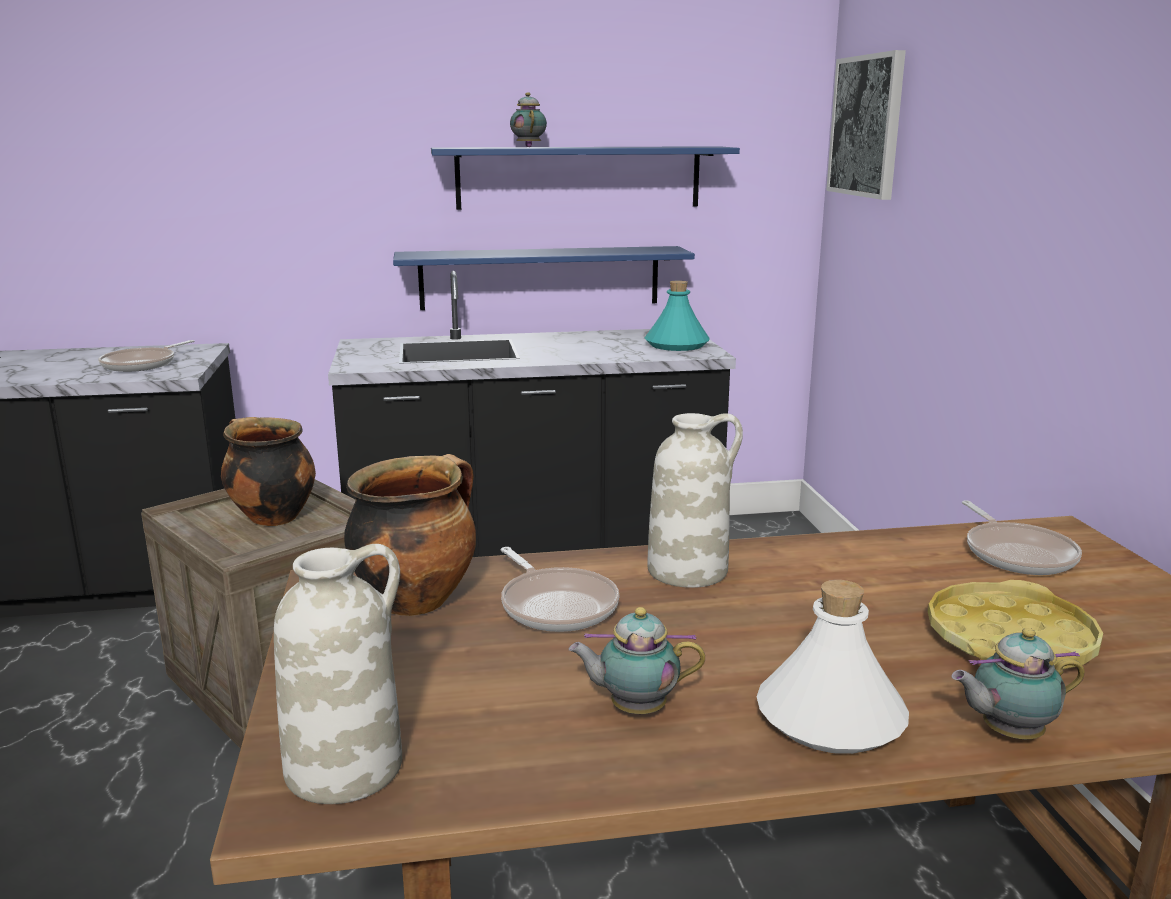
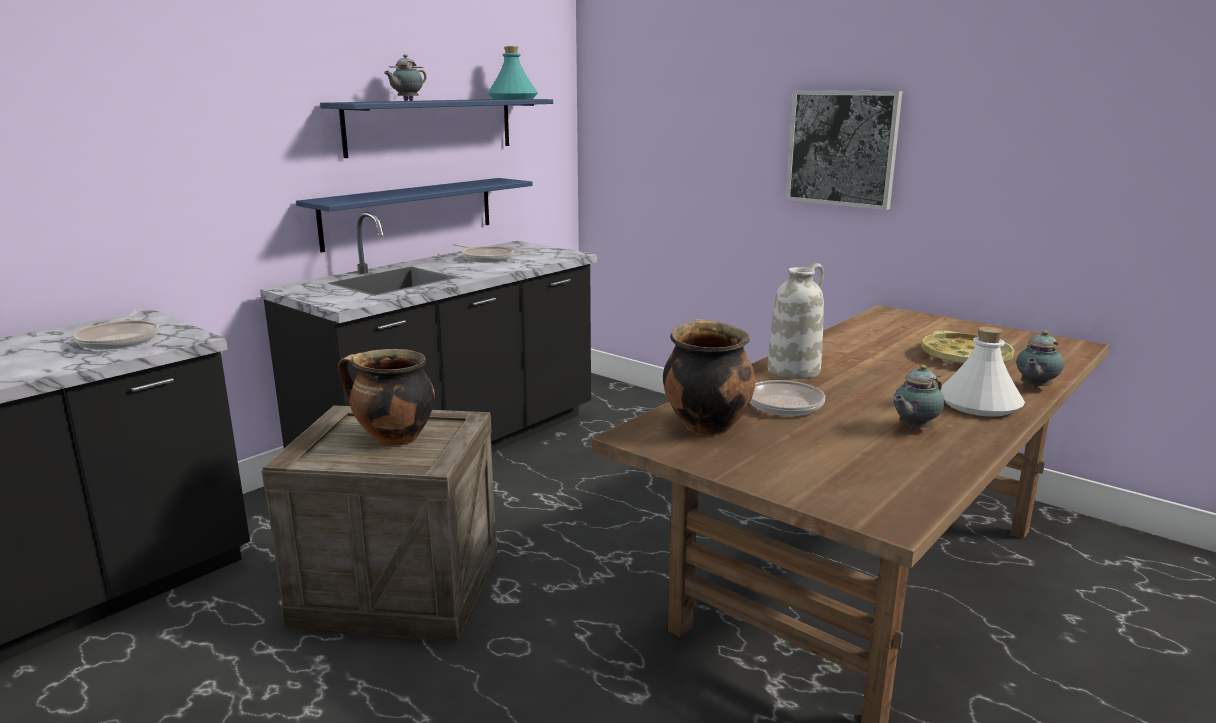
camera: 40 degrees left, 0 degrees up
(346, 766) = (869, 496): white vase -> none
(528, 147) = (407, 101): teapot -> teapot turned 90 degrees counterclockwise
(677, 345) = (540, 252): turquoise bottle -> turquoise bottle (513, 98)
(867, 126) = (628, 83): picture -> picture (842, 148)
(1017, 554) = (895, 325): frying pan -> frying pan (486, 258)

